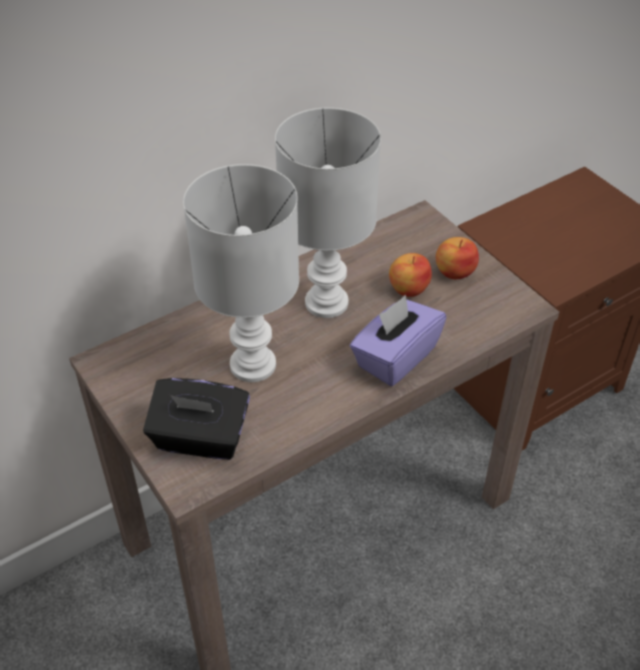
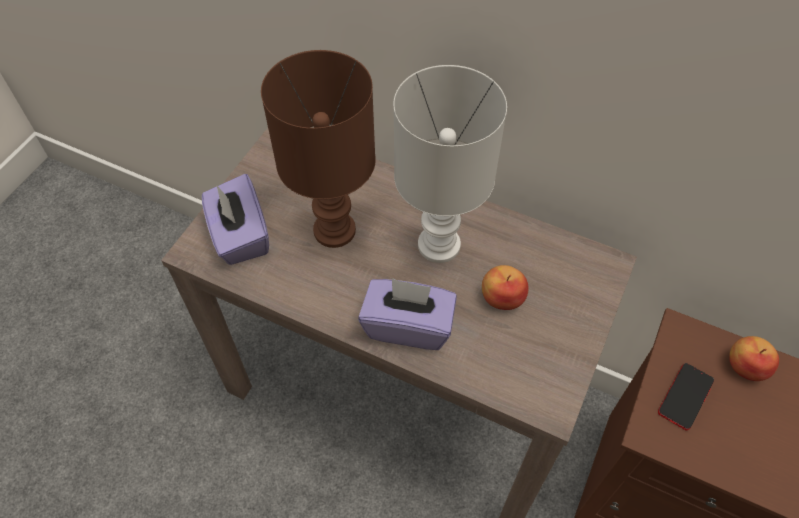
camera: 60 degrees right, 10 degrees up
(200, 439) = (240, 236): black tissue box -> purple tissue box
(251, 364) = (334, 229): white table lamp -> brown table lamp
(455, 271) = (554, 325): apple -> apple (746, 366)
(537, 254) = (685, 396): none -> phone

